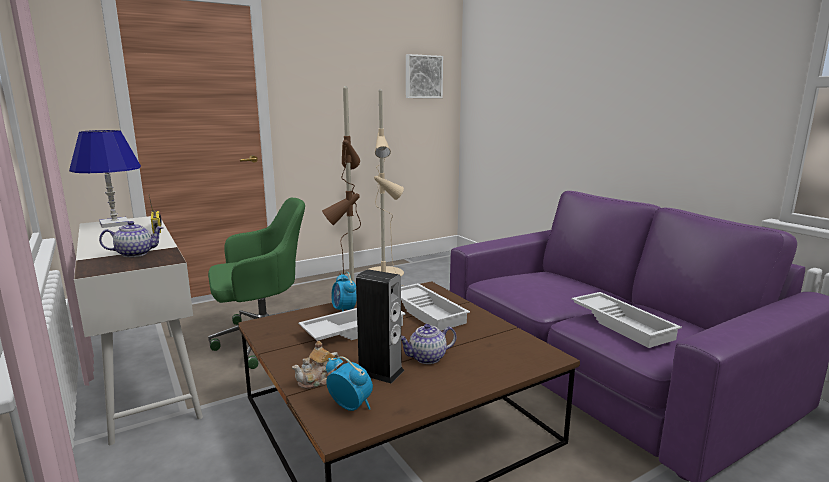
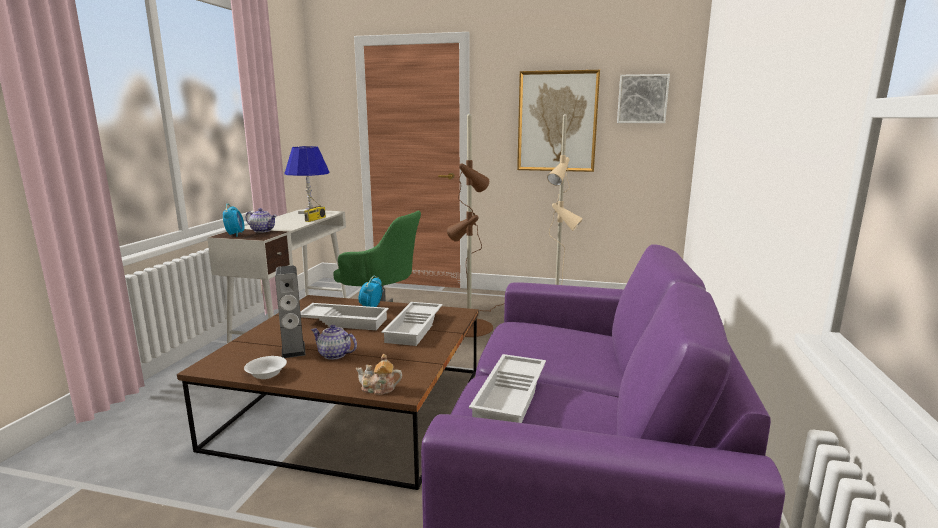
camera: 45 degrees right, 0 degrees up
(317, 380) = (259, 340): teapot -> teapot (379, 389)
(350, 406) = (237, 359): alarm clock -> alarm clock (235, 234)
(357, 96) = (557, 121): none -> picture
(421, 401) = (267, 374): none -> white bowl

